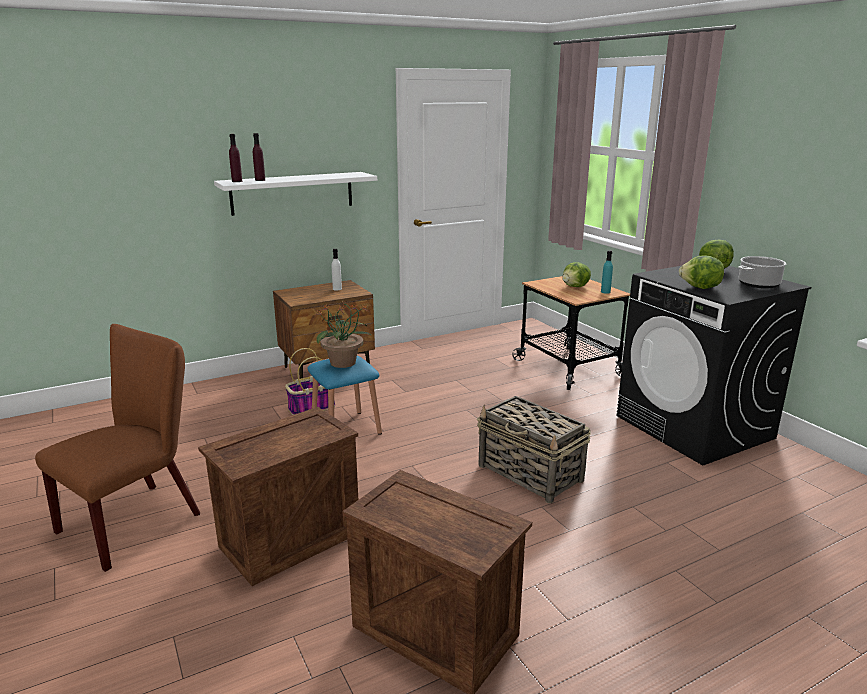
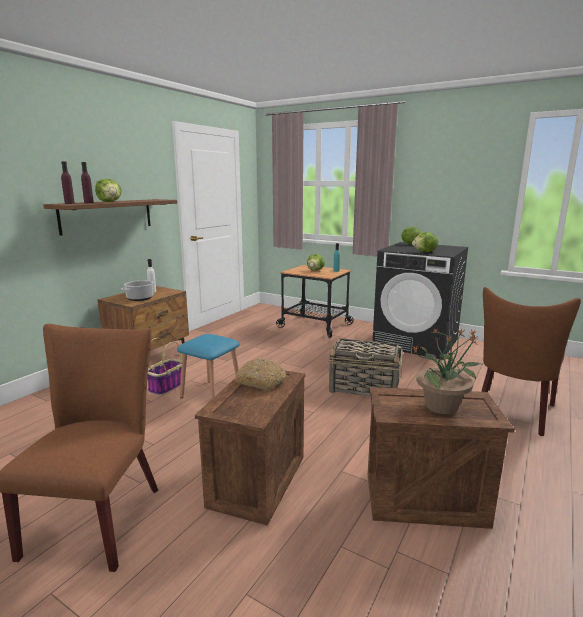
camera: 30 degrees left, 5 degrees down
(286, 179) = (110, 202): none -> lettuce
(292, 193) = (107, 215): white shelf -> brown shelf
(302, 429) = (262, 381): none -> bread
(343, 363) = (210, 339): potted plant -> potted plant (442, 406)
(708, 576) = (513, 413): none -> brown chair
(758, 284) = (445, 248): cooking pot -> cooking pot (140, 298)

